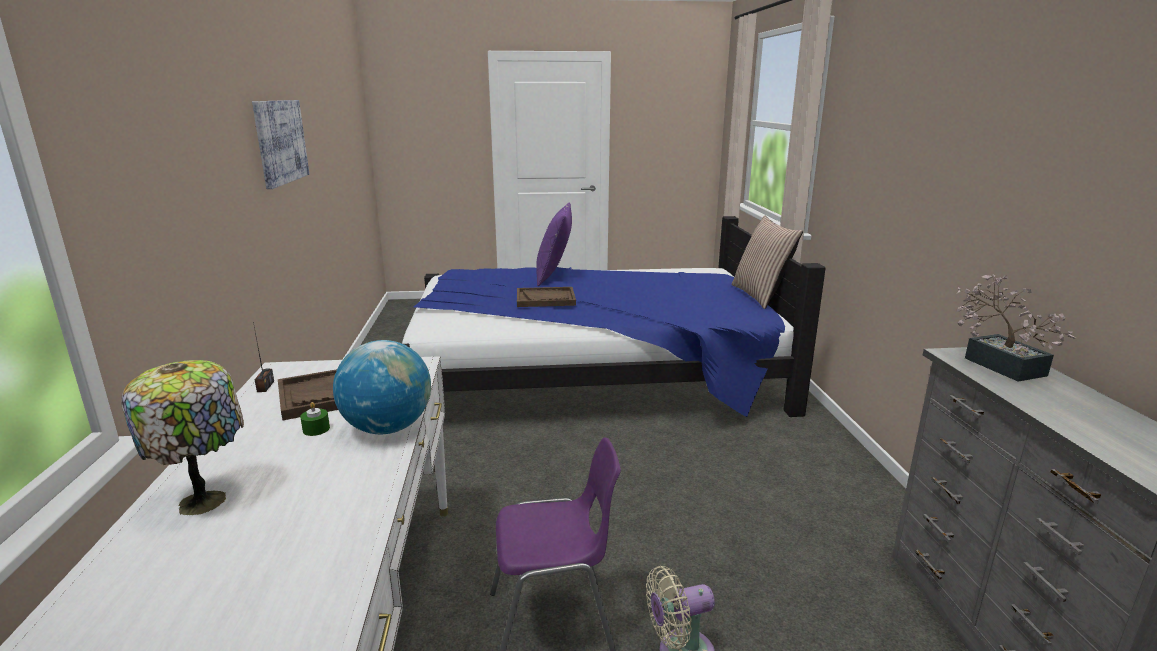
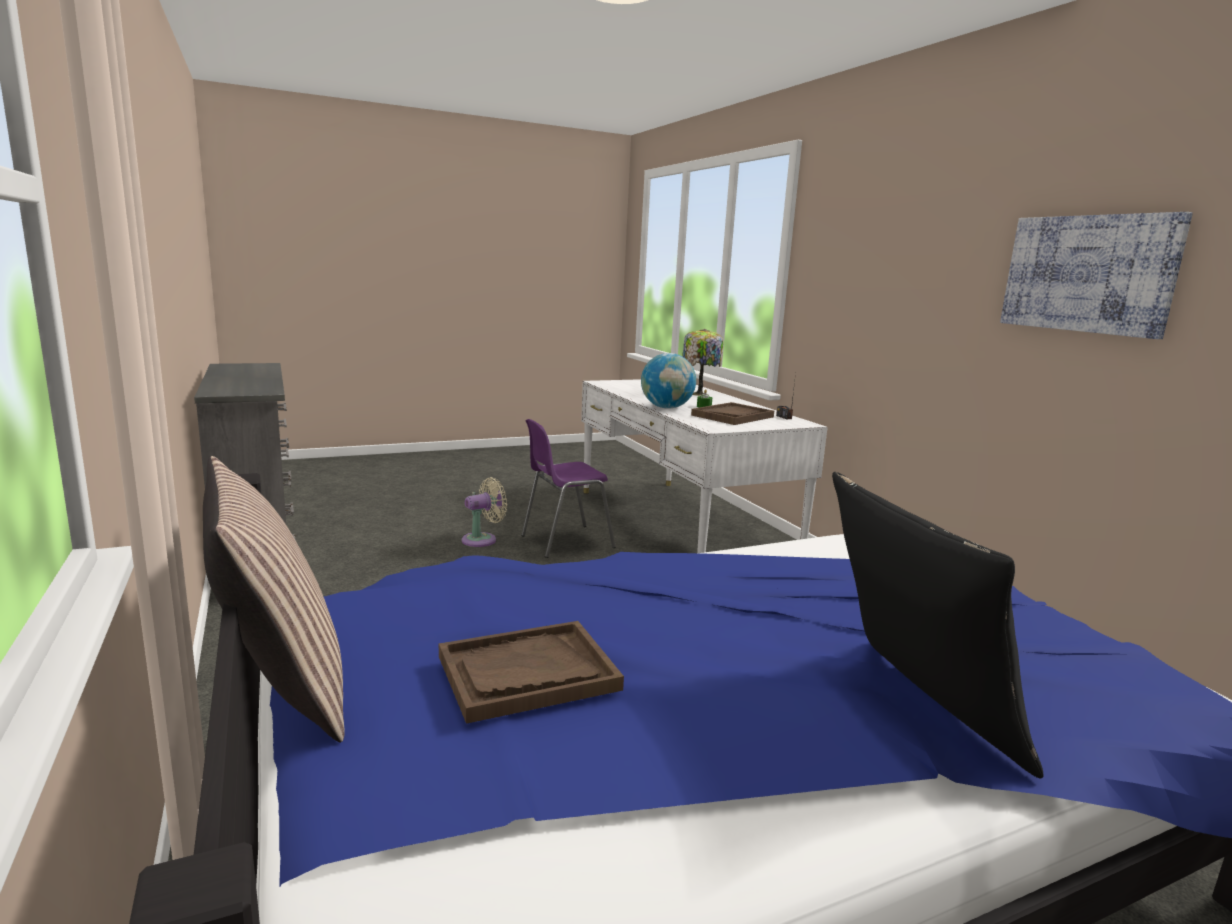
camera: 160 degrees right, 5 degrees down
(545, 299) = (784, 590): brown tray -> brown tray (527, 673)
(554, 275) = (910, 705): purple pillow -> black pillow
(998, 363) = (240, 388): potted plant -> none

